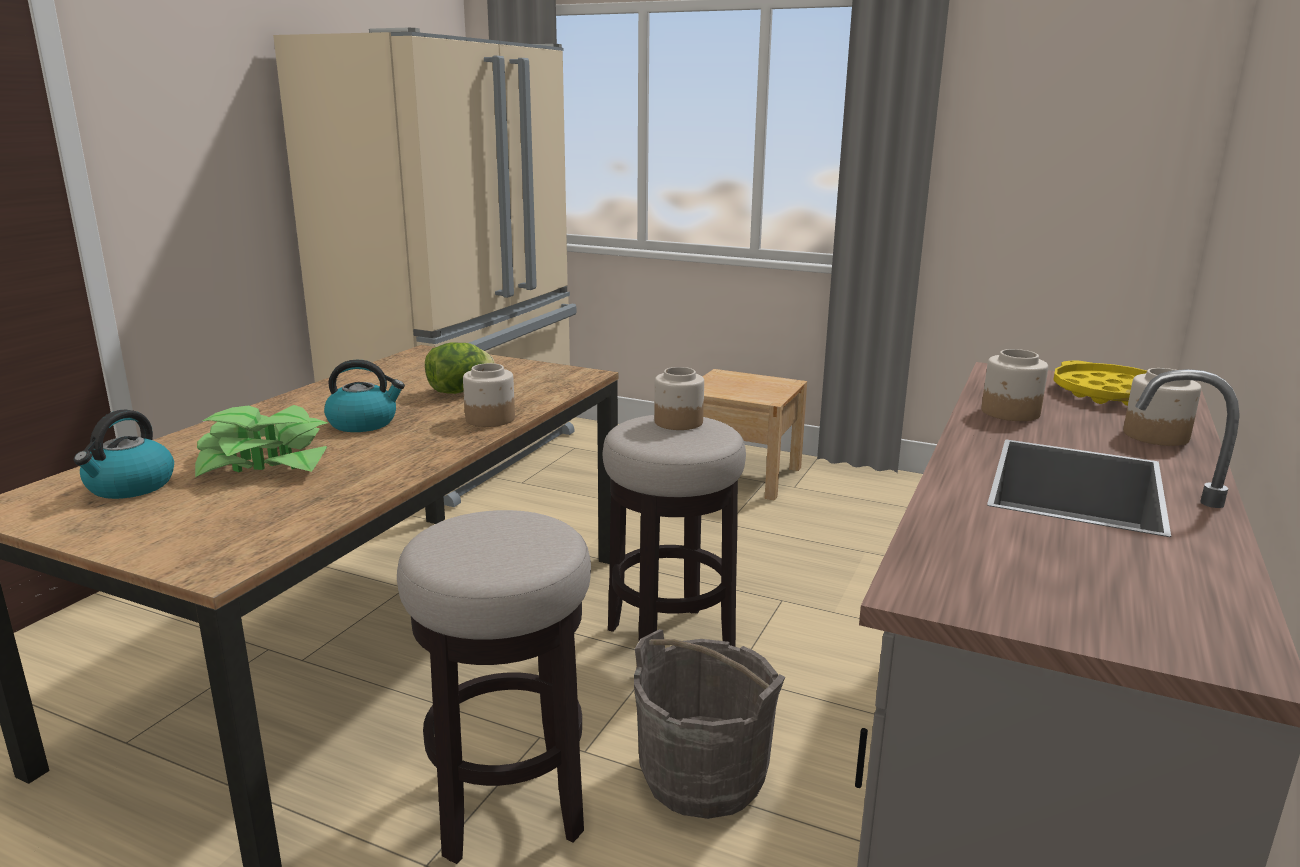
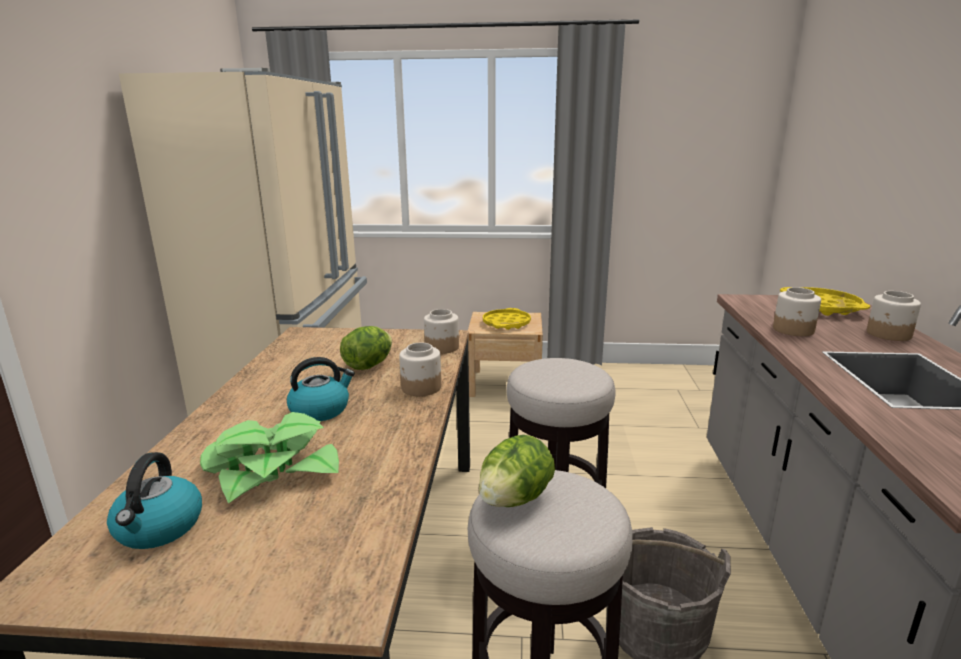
camera: 20 degrees left, 0 degrees up
(465, 527) = (515, 499): none -> lettuce
(678, 422) = (556, 366): jar -> jar (441, 347)
(744, 387) = (506, 323): none -> yellow tray

